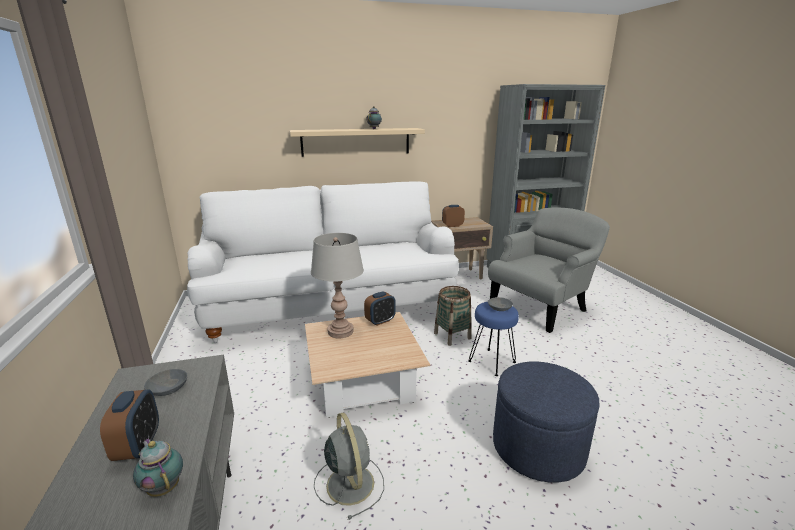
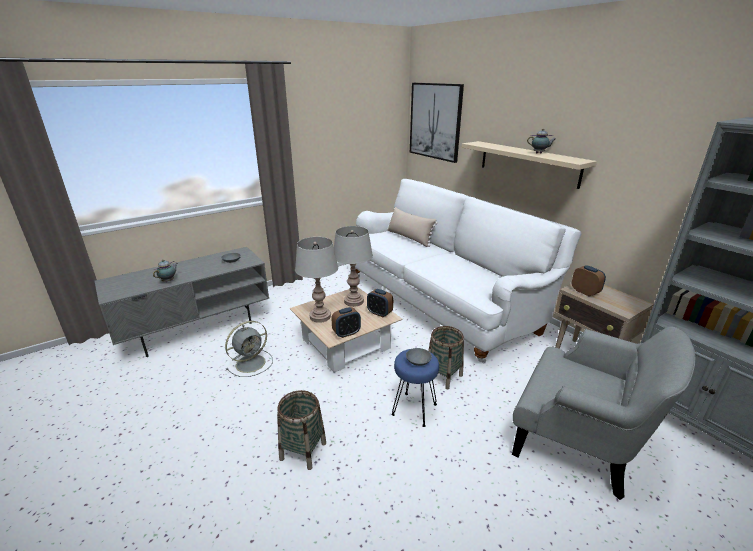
camera: 70 degrees right, 5 degrees up
(138, 446) = (192, 268): alarm clock -> alarm clock (346, 333)
(211, 115) = (435, 121): none -> picture
(272, 255) = (409, 238): none -> beige pillow
(357, 360) = (320, 316): none -> grey table lamp
(538, 447) = (303, 451): blue ottoman -> basket

